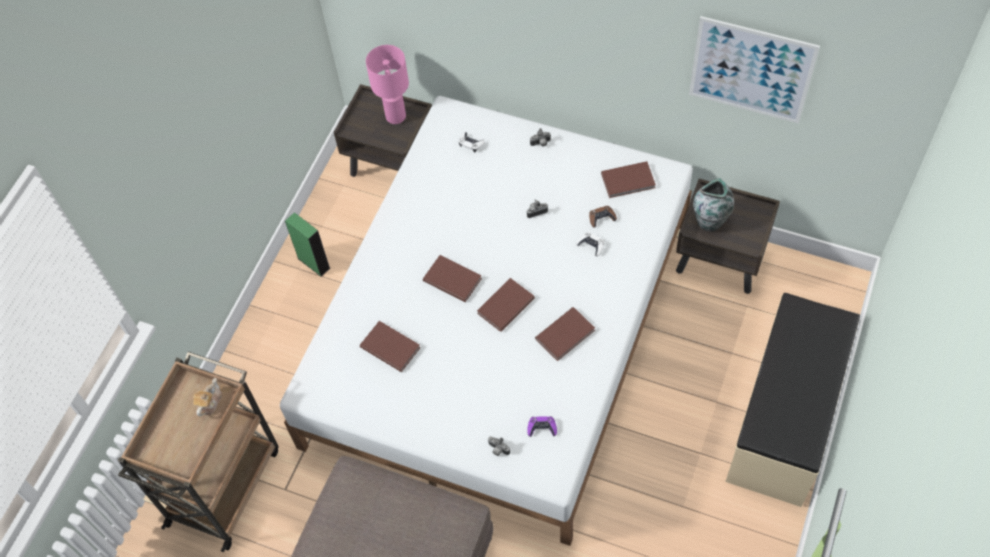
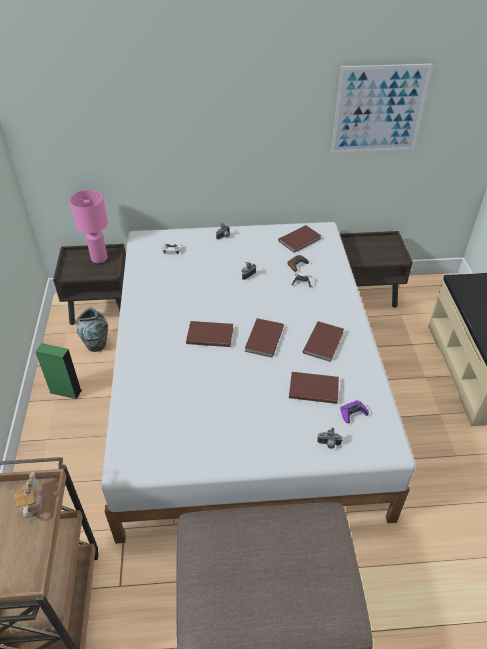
camera: 30 degrees left, 15 degrees down
(390, 346) = (185, 399): brown book -> brown book (313, 388)
(710, 221) = (363, 254): vase -> vase (97, 345)

